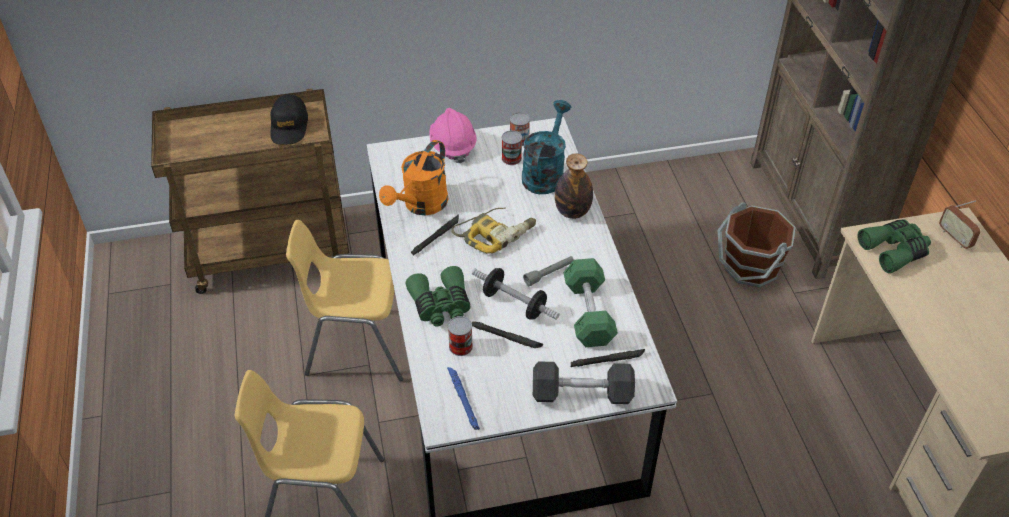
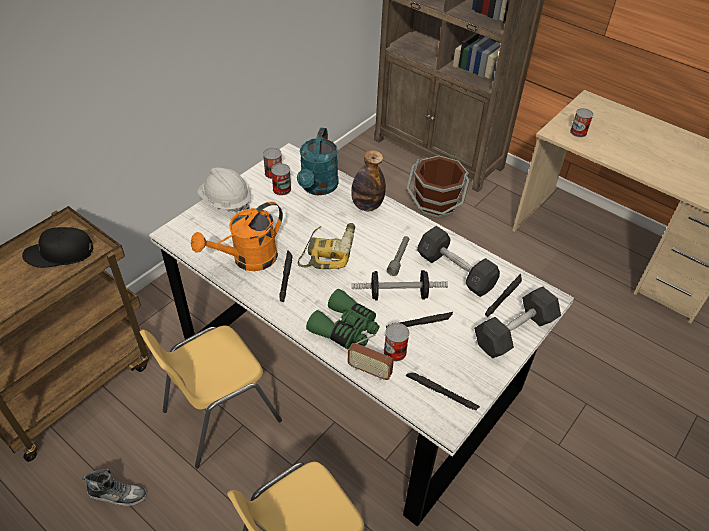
camera: 40 degrees left, 0 degrees up
(236, 357) = (118, 494): none -> shoe
(289, 126) = (60, 253): black cap -> black cap turned 120 degrees clockwise
(421, 206) = (248, 260): orange watering can -> orange watering can turned 60 degrees clockwise
(452, 146) = (226, 202): pink hard hat -> white hard hat
(463, 400) = (441, 392): blue flashlight -> black flashlight
(545, 173) = (318, 188): turquoise watering can -> turquoise watering can turned 150 degrees counterclockwise
(588, 313) = (455, 271): green dumbbell -> grey dumbbell
(894, 250) = (578, 132): green binoculars -> can
(955, 238) = (598, 110): radio -> radio (369, 371)

